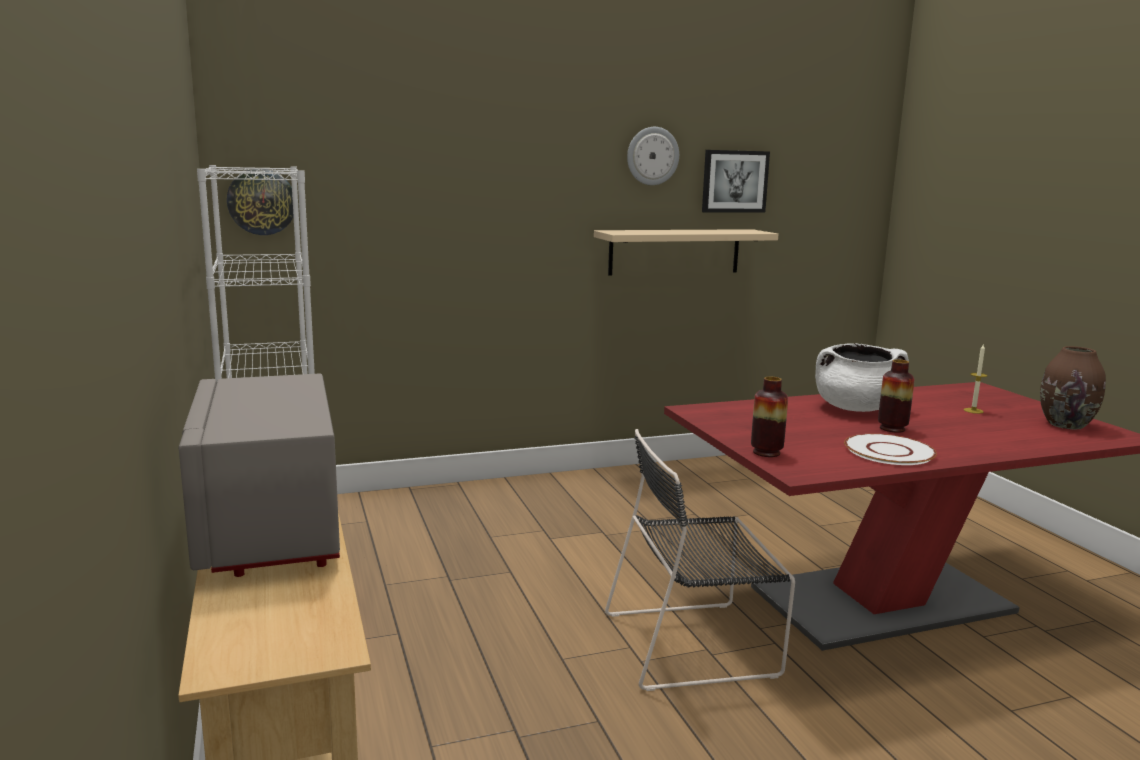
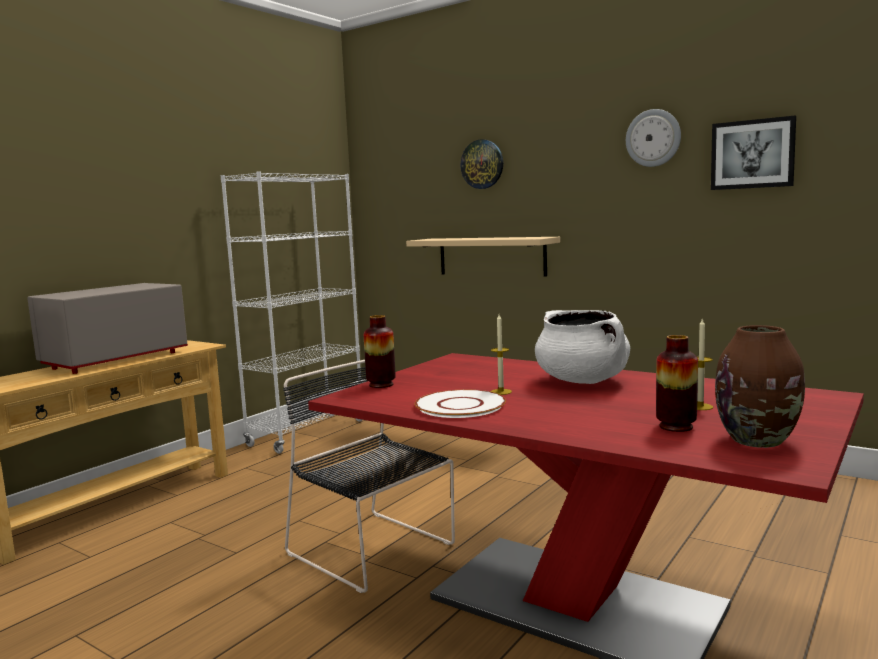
camera: 55 degrees right, 5 degrees down
(261, 201) = (376, 200): wall clock -> wall clock (482, 164)
(674, 251) = (682, 232): beige shelf -> beige shelf (491, 256)
(858, 432) = (501, 392): none -> candle
(892, 428) = (541, 397): vase -> vase (676, 426)

